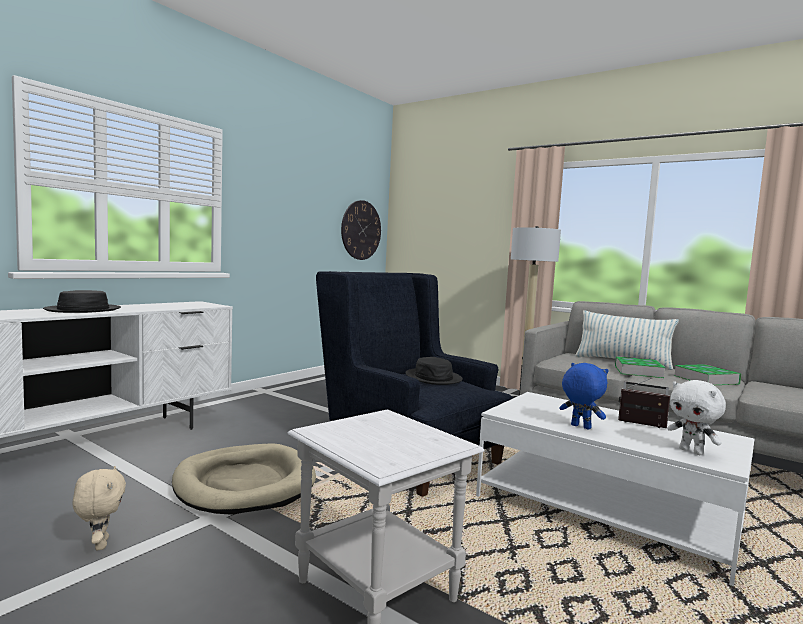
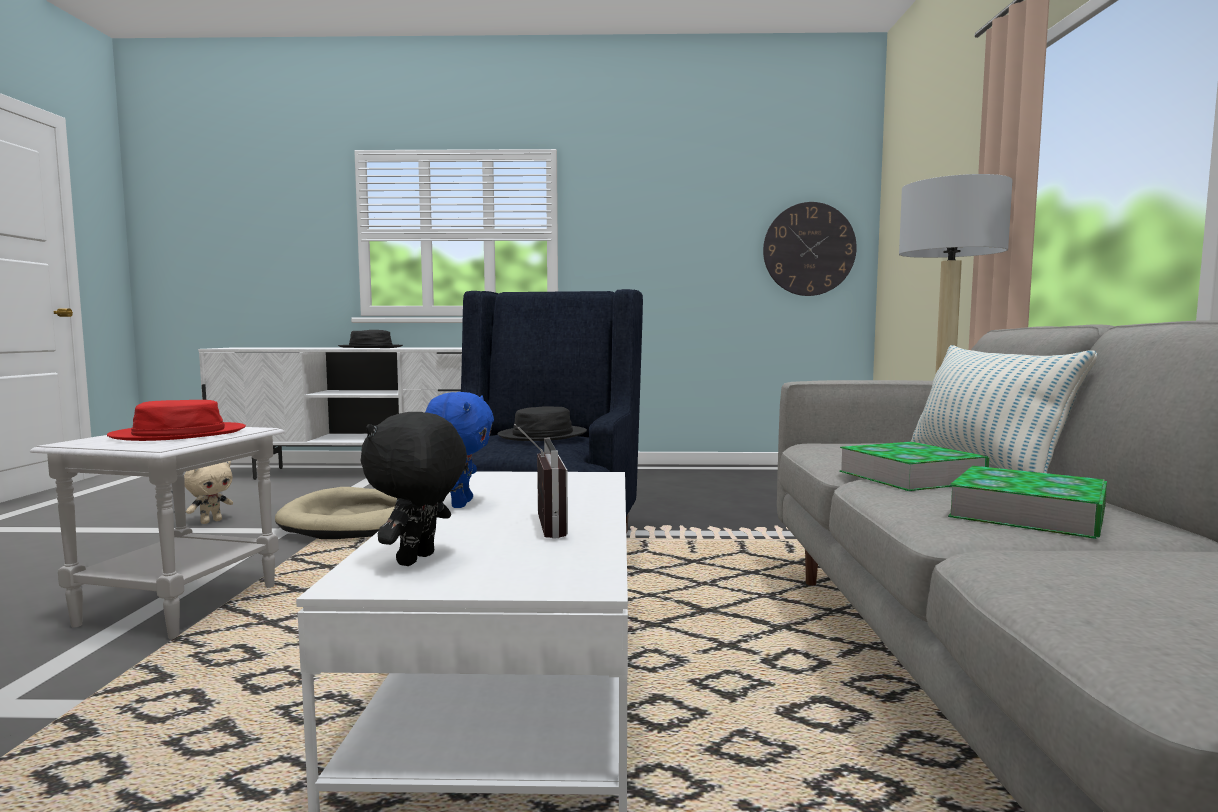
camera: 55 degrees right, 0 degrees up
(382, 433) = (179, 434): none -> red hat
(692, 451) = (418, 560): white plush toy -> black plush toy

